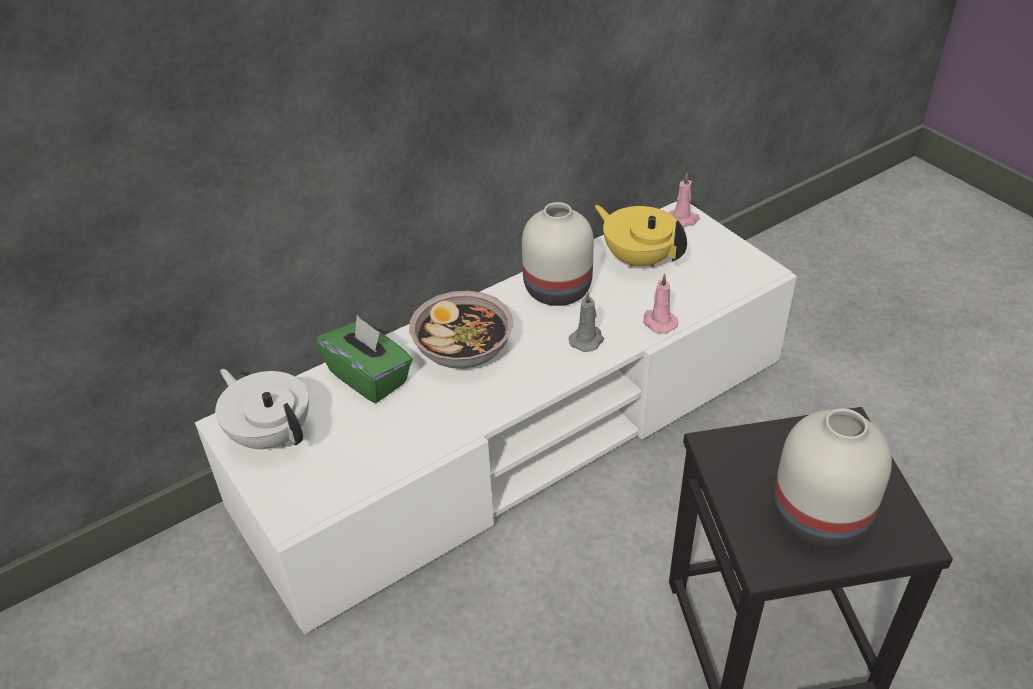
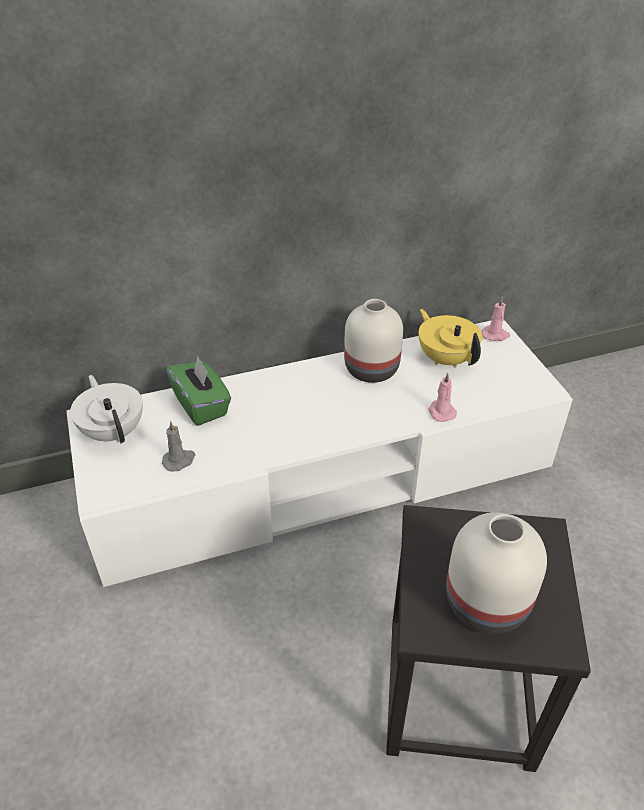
camera: 15 degrees right, 0 degrees up
(463, 349) = (279, 400): bowl -> none
(587, 340) = (378, 413): grey candle -> grey candle (179, 460)

